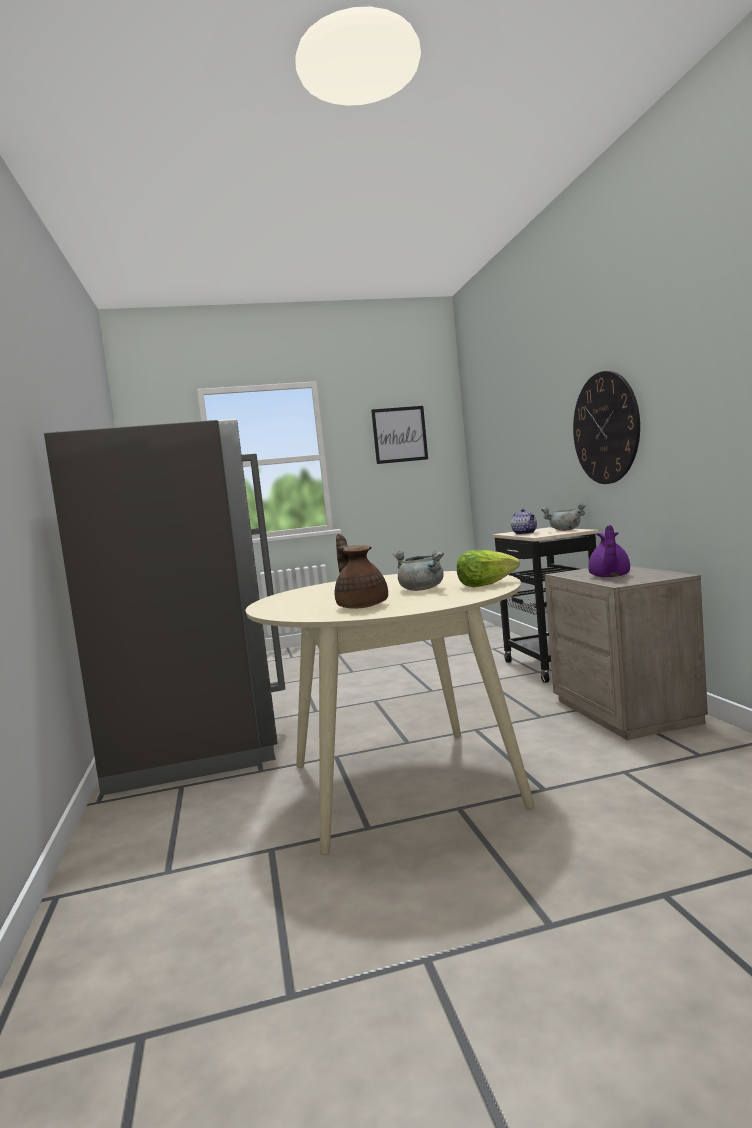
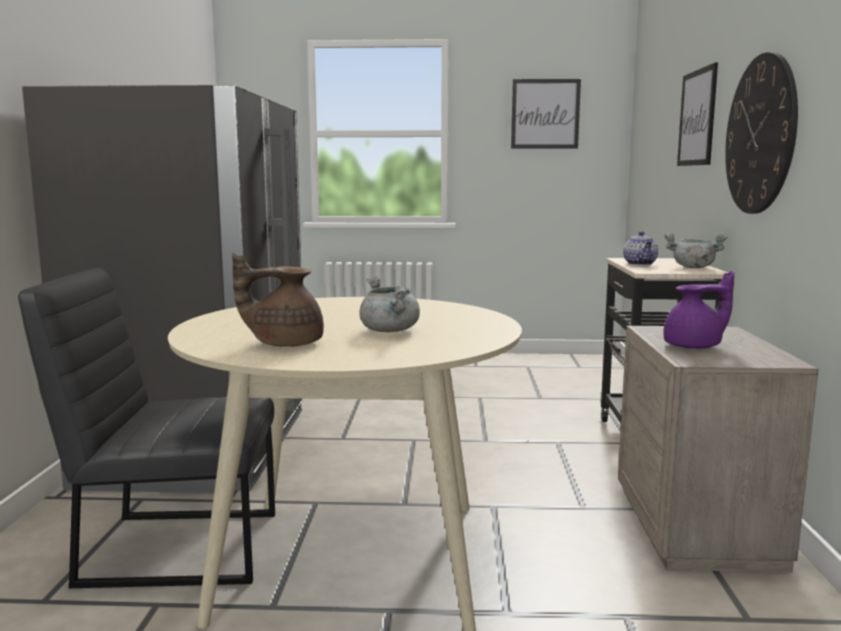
camera: 15 degrees right, 5 degrees up
(247, 810) = (175, 547): none -> grey chair
(361, 606) = (285, 343): brown teapot -> brown teapot turned 90 degrees counterclockwise
(486, 584) = (465, 339): lettuce -> none
(539, 424) = (697, 118): none -> picture
(609, 577) = (695, 346): purple teapot -> purple teapot turned 135 degrees counterclockwise

